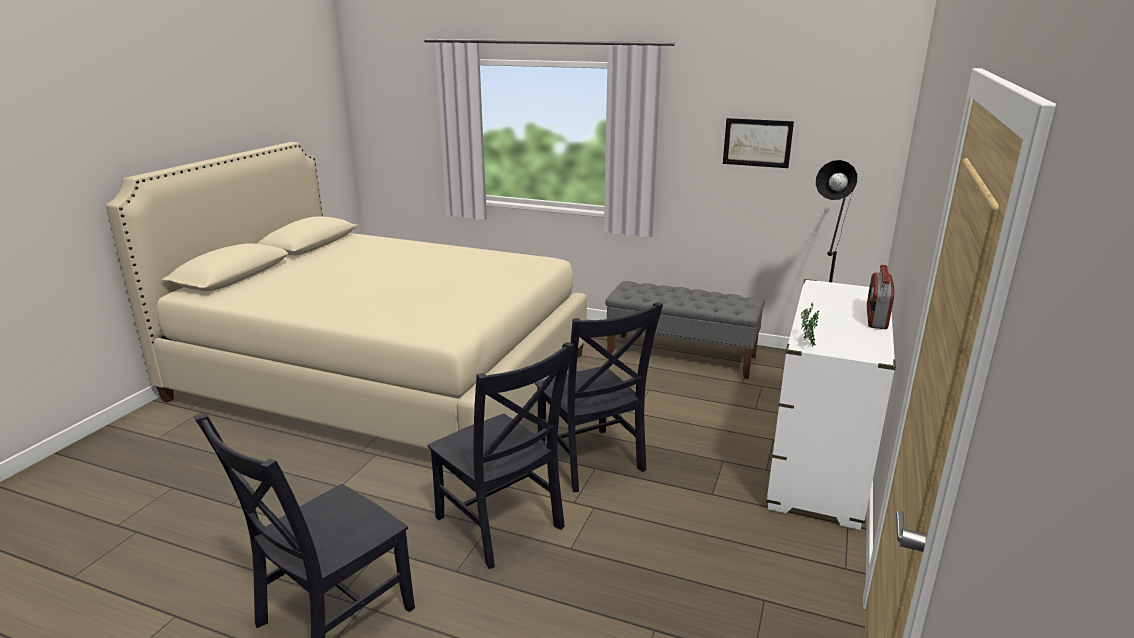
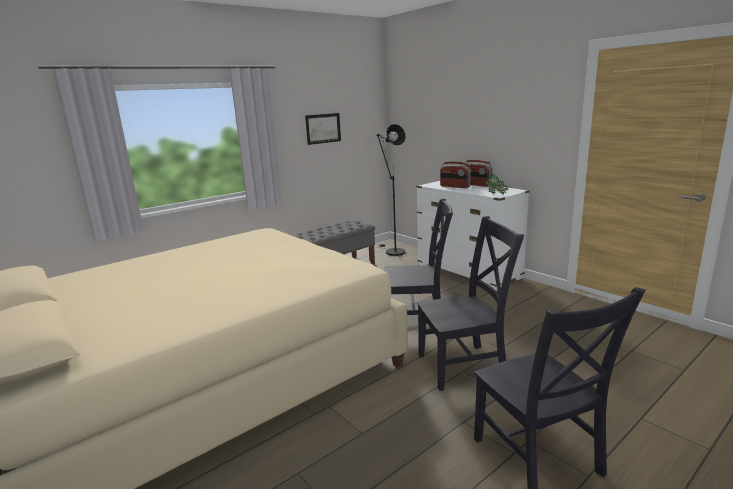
camera: 60 degrees left, 5 degrees down
(834, 304) = (455, 186): none -> radio

